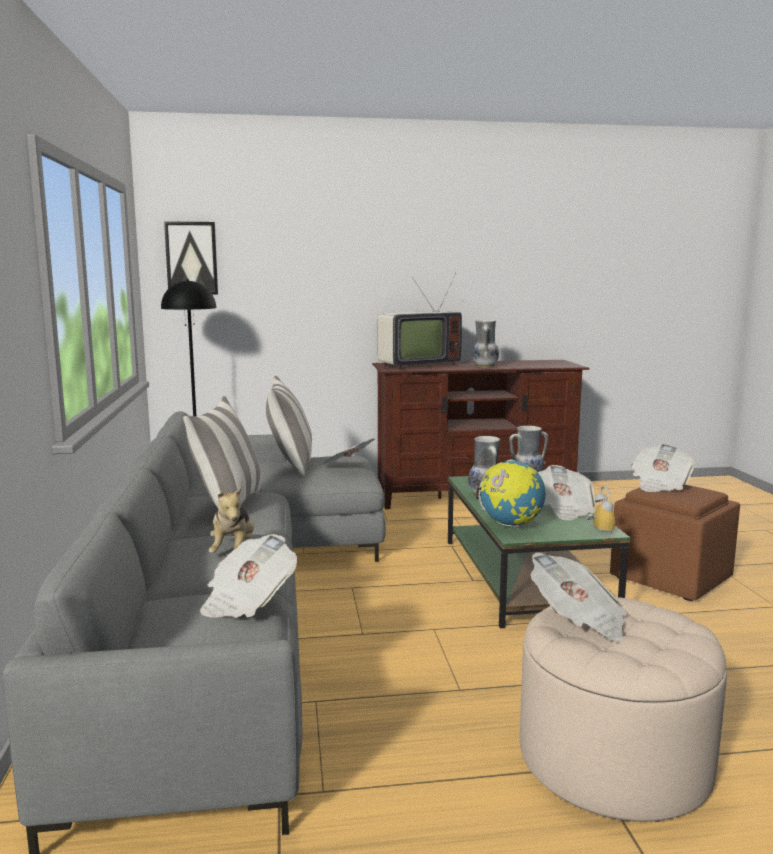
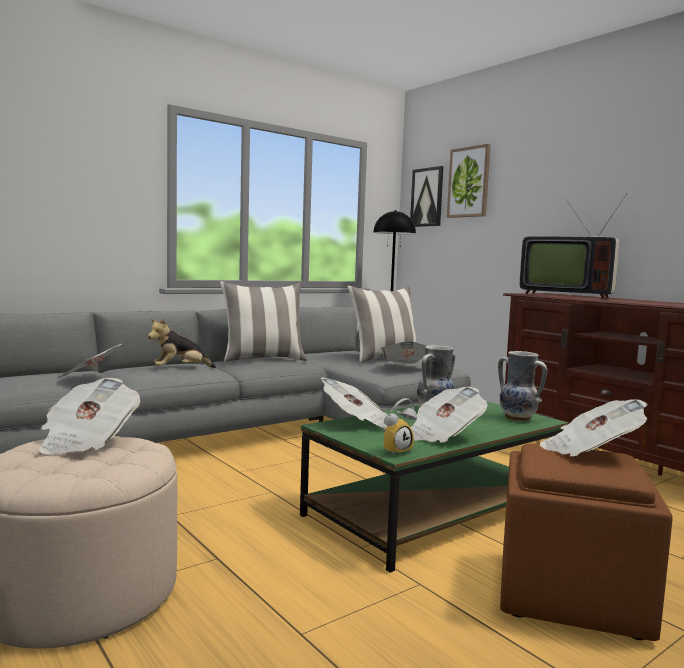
camera: 60 degrees right, 5 degrees down
(257, 245) = (469, 182): none -> picture
(484, 366) = (623, 301): vase -> none
(510, 525) = (356, 423): globe -> newspaper

